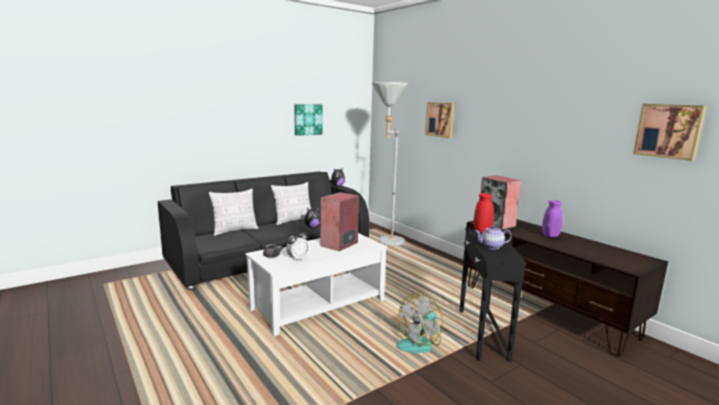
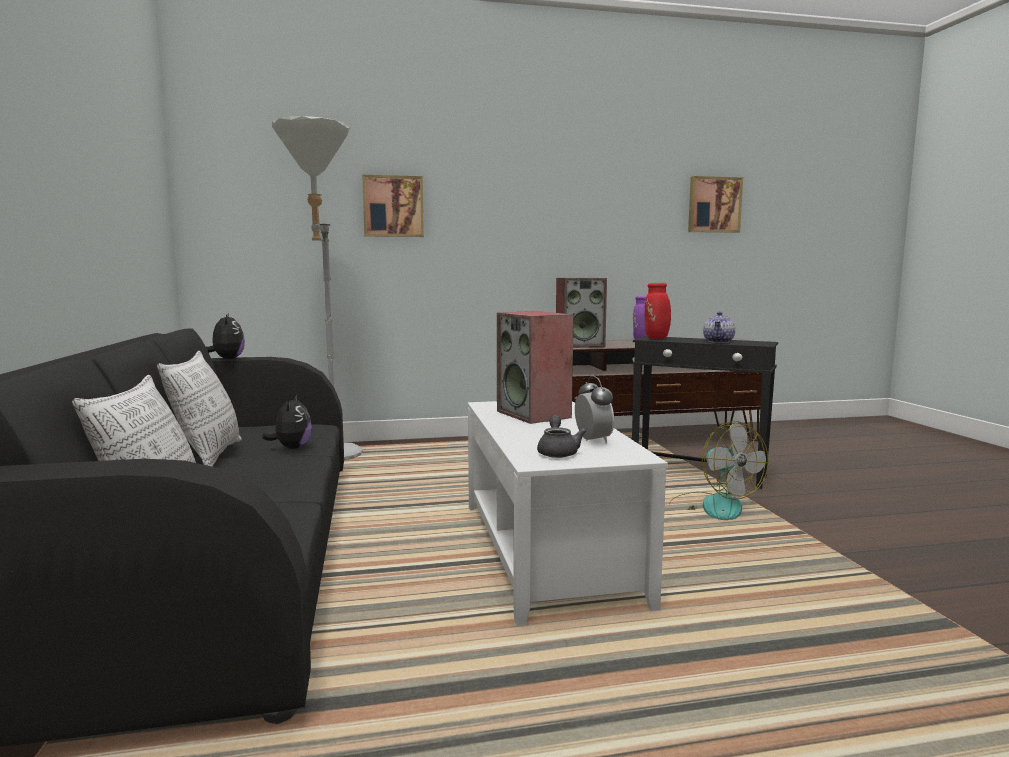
camera: 65 degrees left, 5 degrees down
(307, 119) = (108, 193): picture -> none

